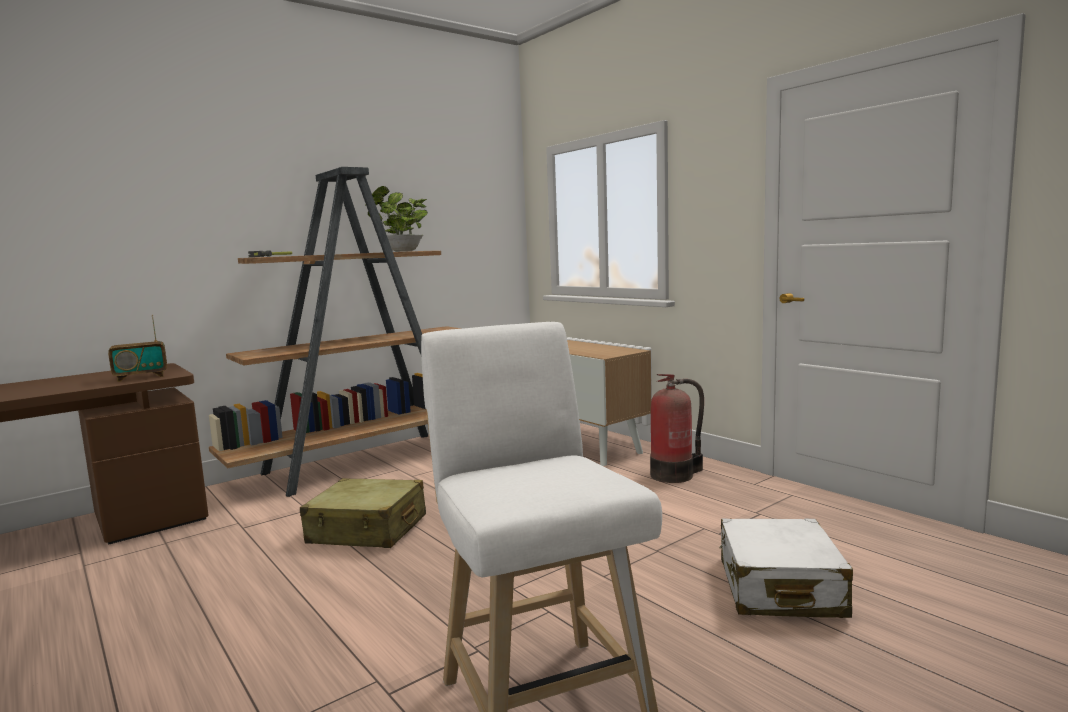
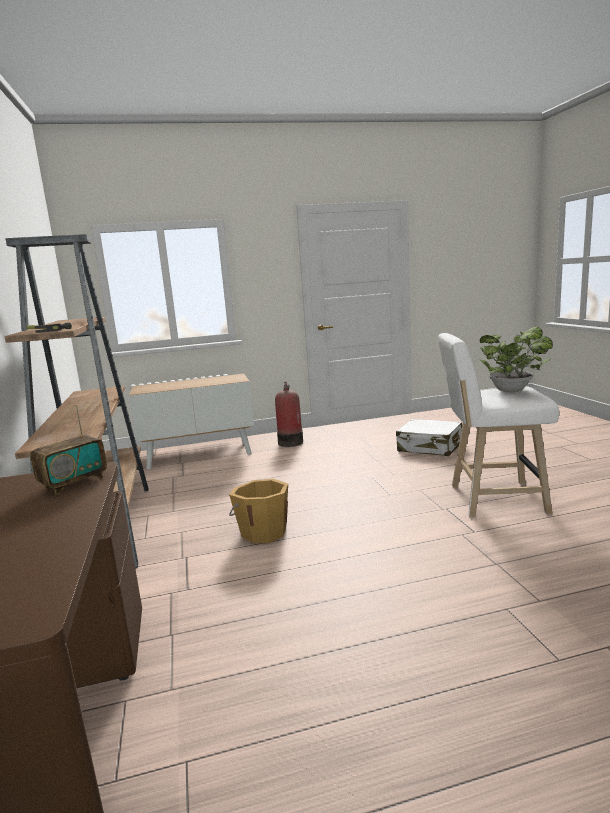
camera: 65 degrees left, 5 degrees up
(141, 377) = (74, 483): radio -> radio turned 45 degrees clockwise
(367, 530) = (263, 532): beige suitcase -> orange bucket
(401, 251) = (76, 320): potted plant -> potted plant (513, 391)

